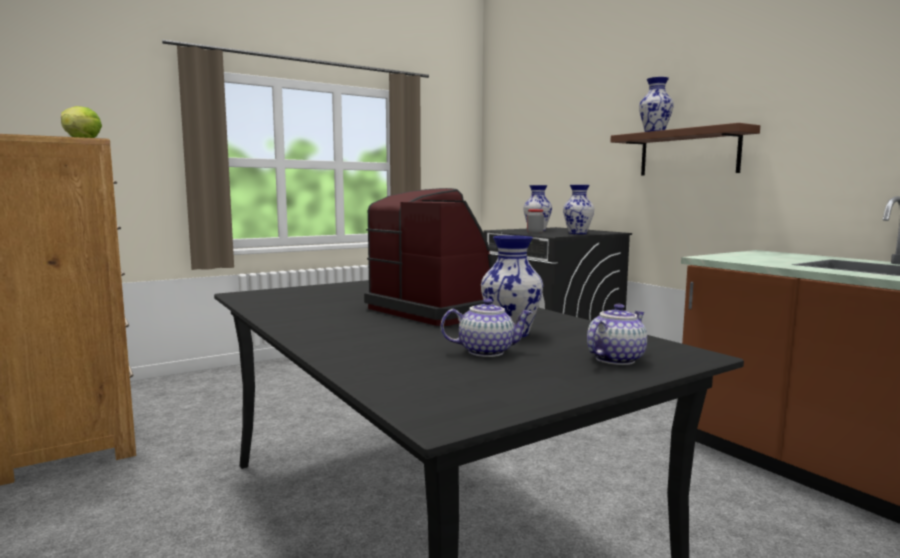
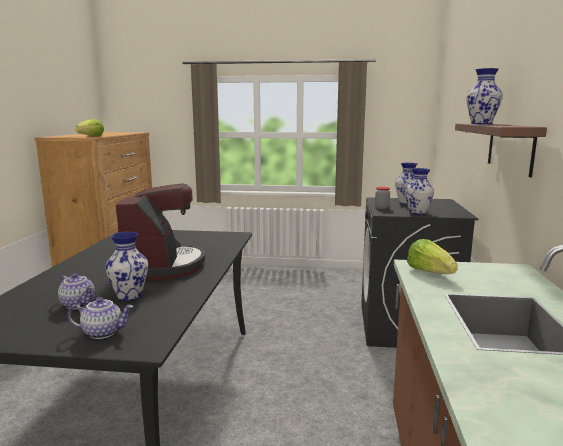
camera: 40 degrees right, 5 degrees up
(736, 258) = (429, 272): none -> lettuce

